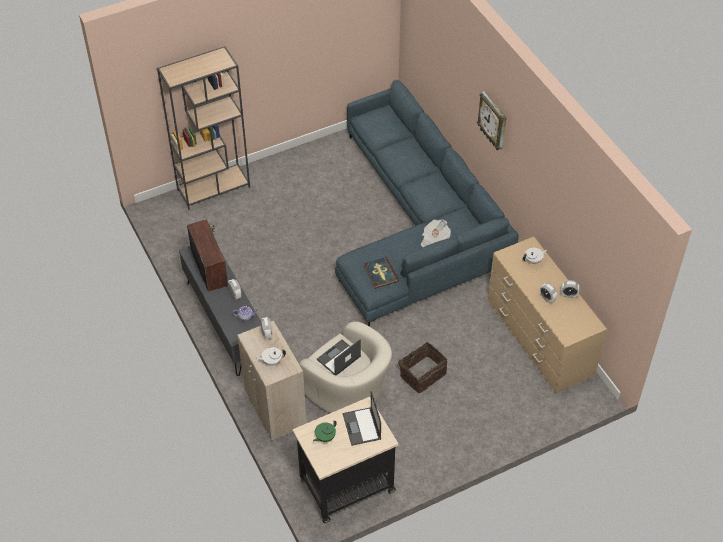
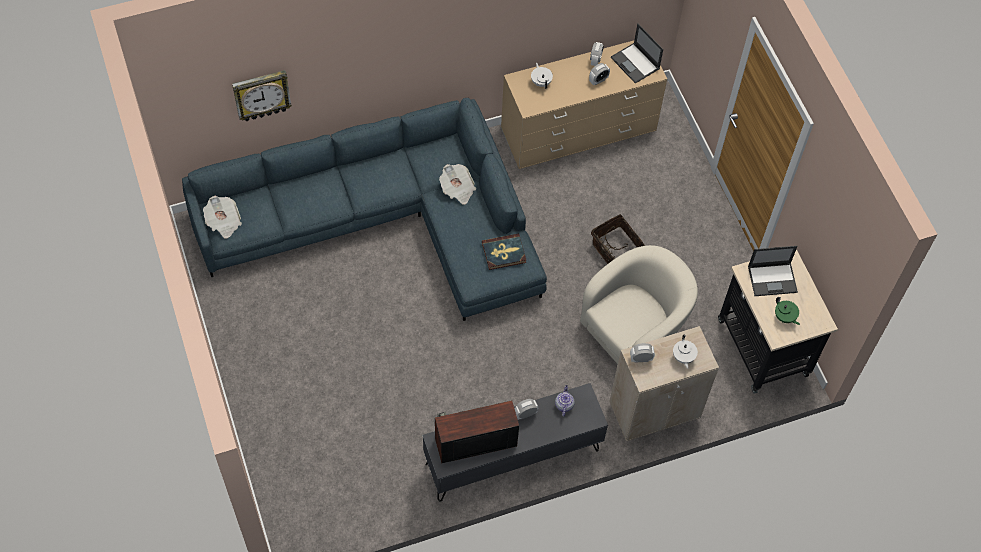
camera: 85 degrees left, 10 degrees up
(214, 188) = (269, 457): bookcase -> none
(338, 358) = (626, 315): laptop -> laptop (635, 63)
(374, 116) = (223, 222): none -> newspaper
(493, 121) = (390, 45): wall clock -> wall clock (261, 95)

